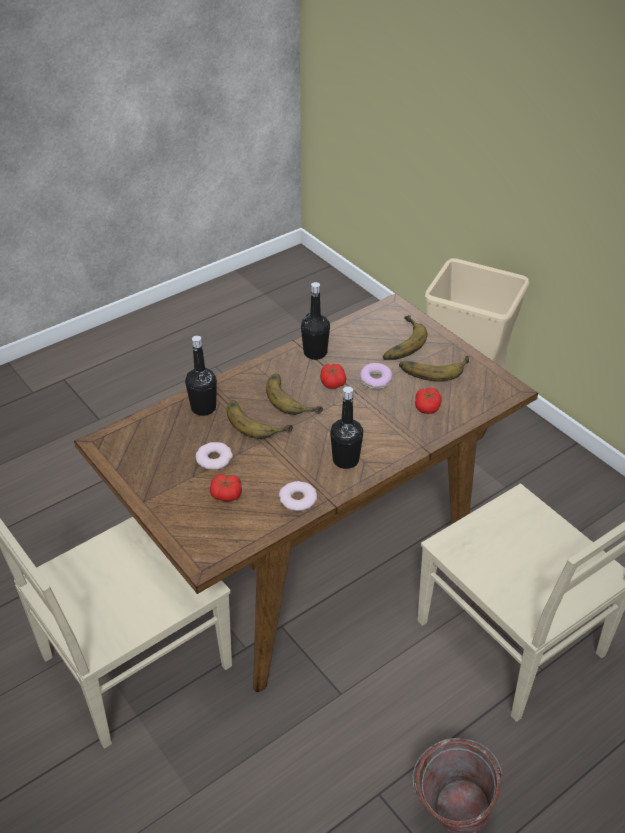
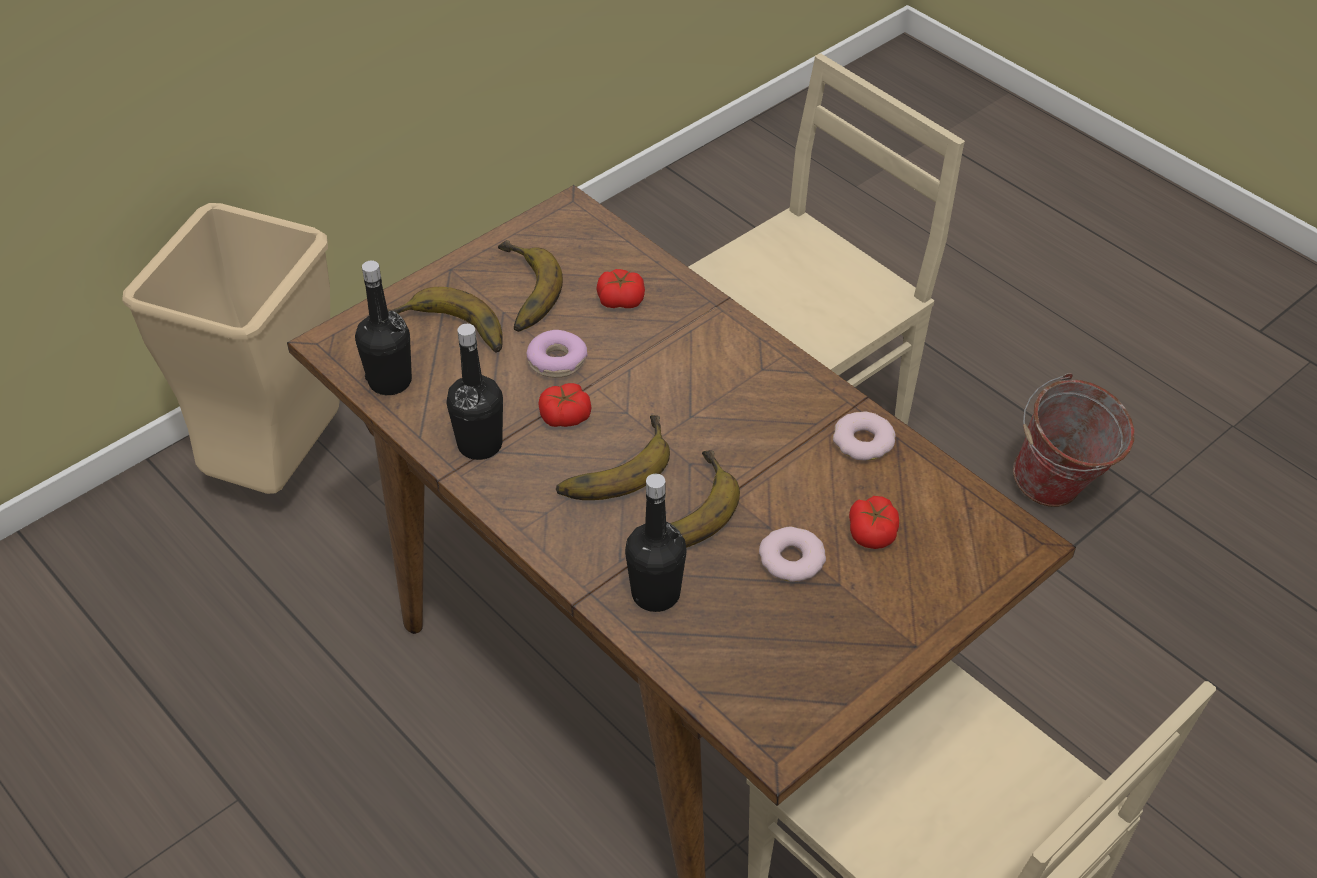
camera: 95 degrees left, 5 degrees up
(345, 460) = (763, 390): black bottle -> black bottle (390, 381)

